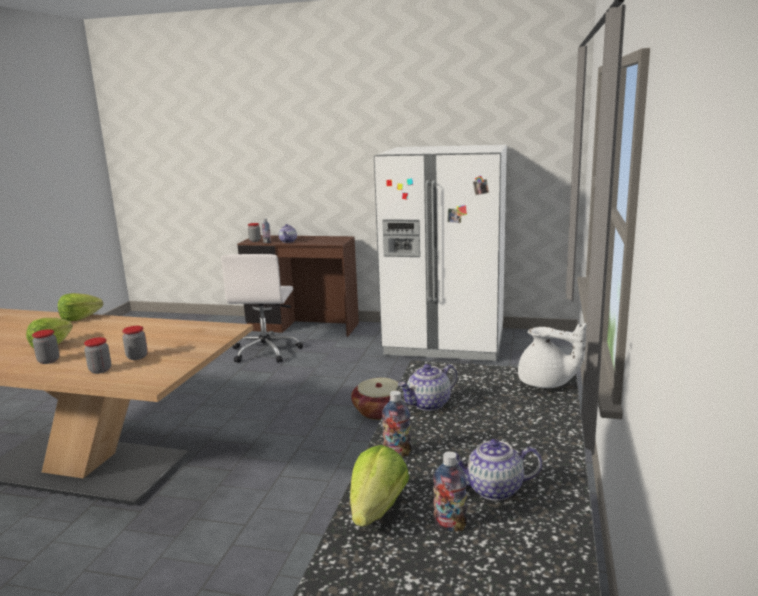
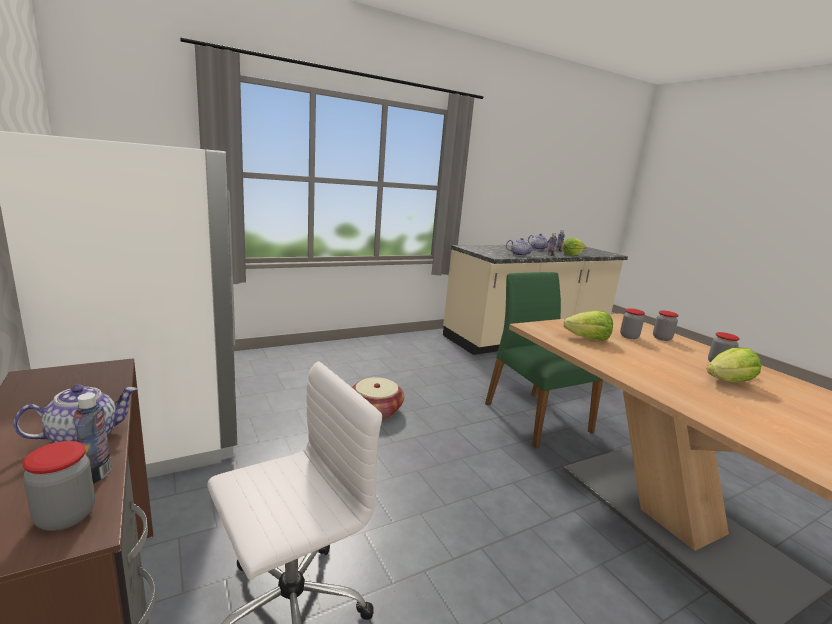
camera: 135 degrees left, 0 degrees up
(80, 318) = (710, 415): lettuce -> lettuce (588, 339)
(250, 491) = (534, 417): none -> green chair
(546, 384) = (471, 246): white teapot -> none

